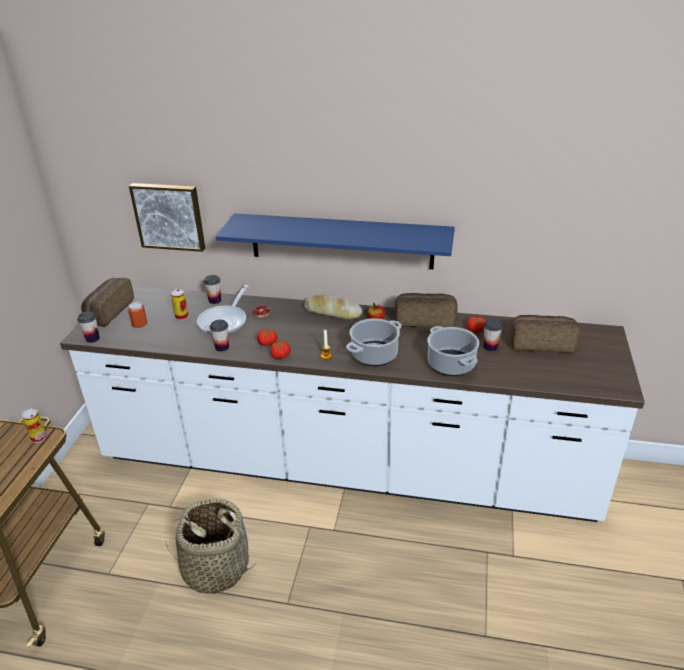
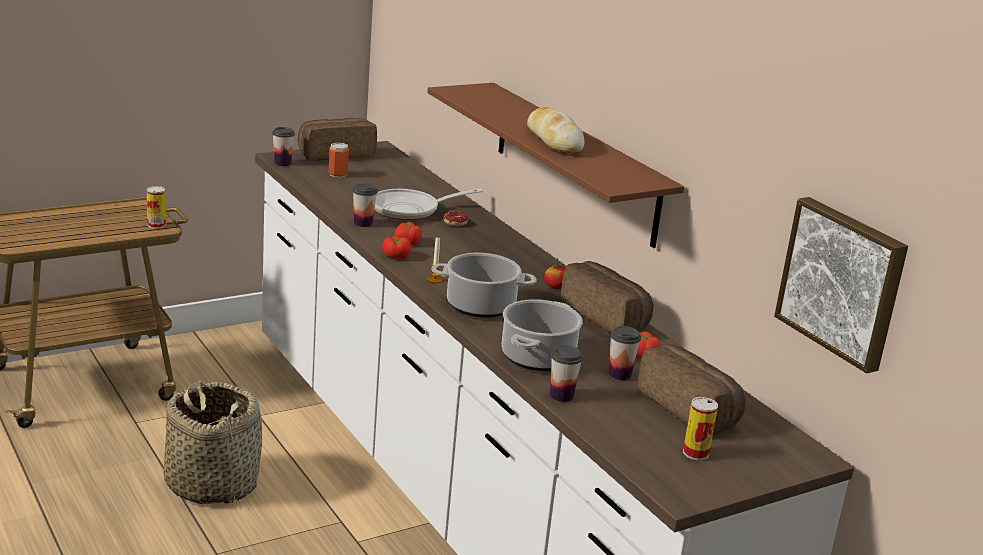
camera: 45 degrees right, 10 degrees down
(169, 216) = (445, 66): picture -> picture (843, 282)
(182, 316) = (384, 187): can -> can (695, 453)
(215, 300) = (439, 193): cup -> cup (561, 396)
(333, 312) = (526, 258): bread -> bread (553, 140)
(341, 241) = (575, 162): blue shelf -> brown shelf

